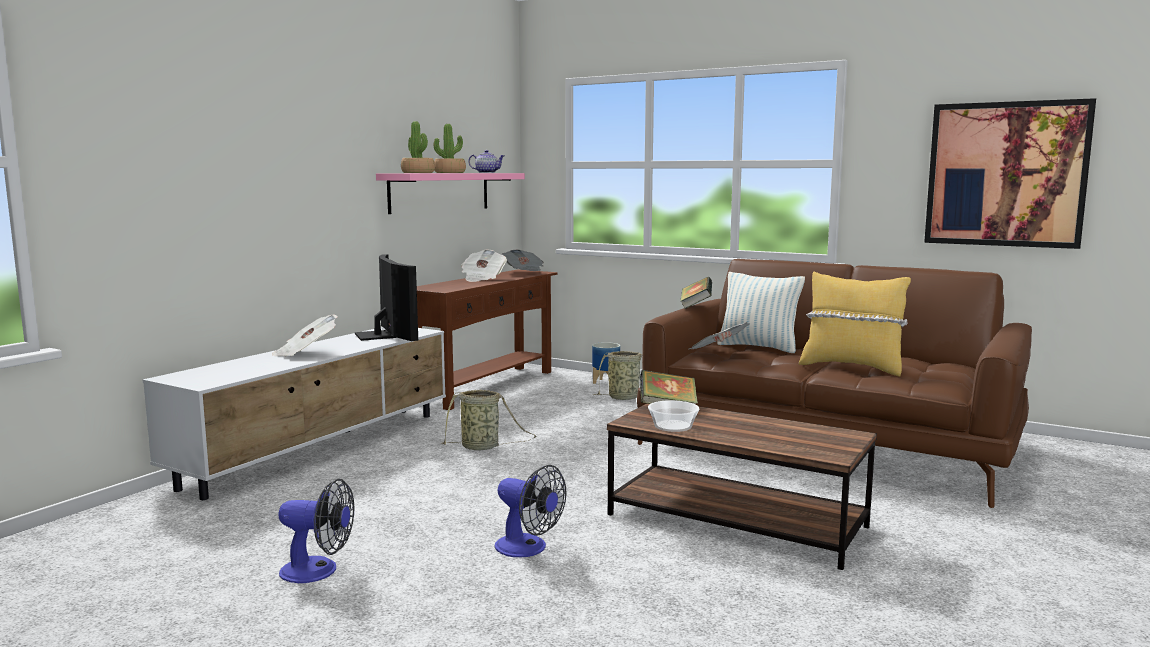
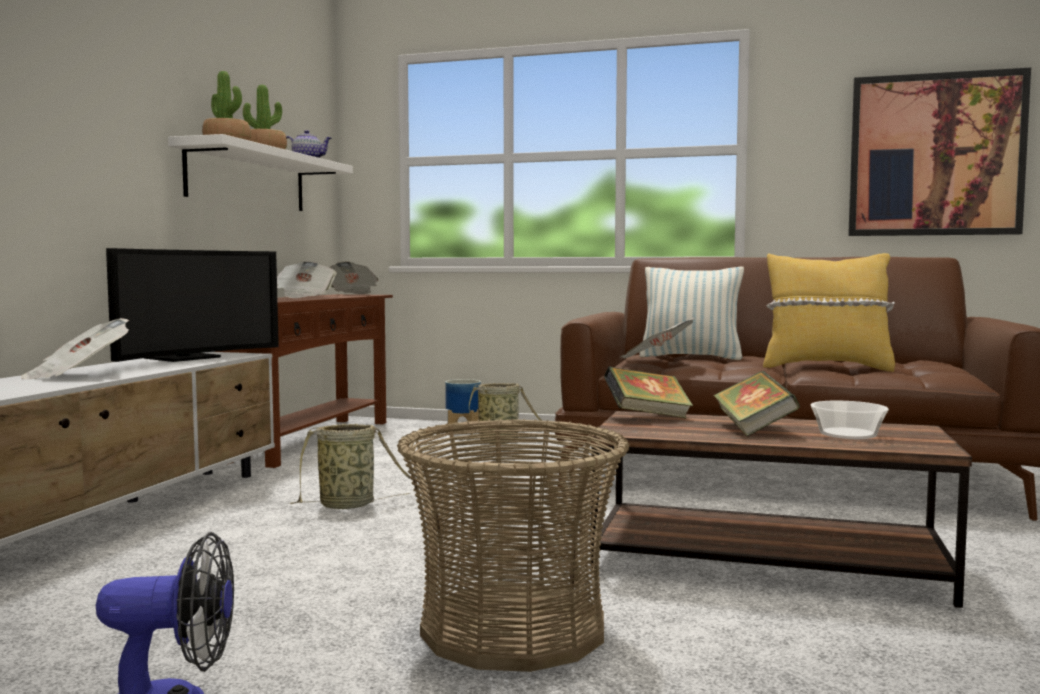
camera: 15 degrees left, 5 degrees down
(383, 335) = (187, 358): television -> television turned 75 degrees clockwise
(440, 192) = (248, 179): pink shelf -> white shelf
(528, 548) = (513, 628): fan -> basket
(672, 426) = (681, 432): bowl -> bowl (847, 434)
(696, 306) = (603, 313): book -> book (753, 429)

